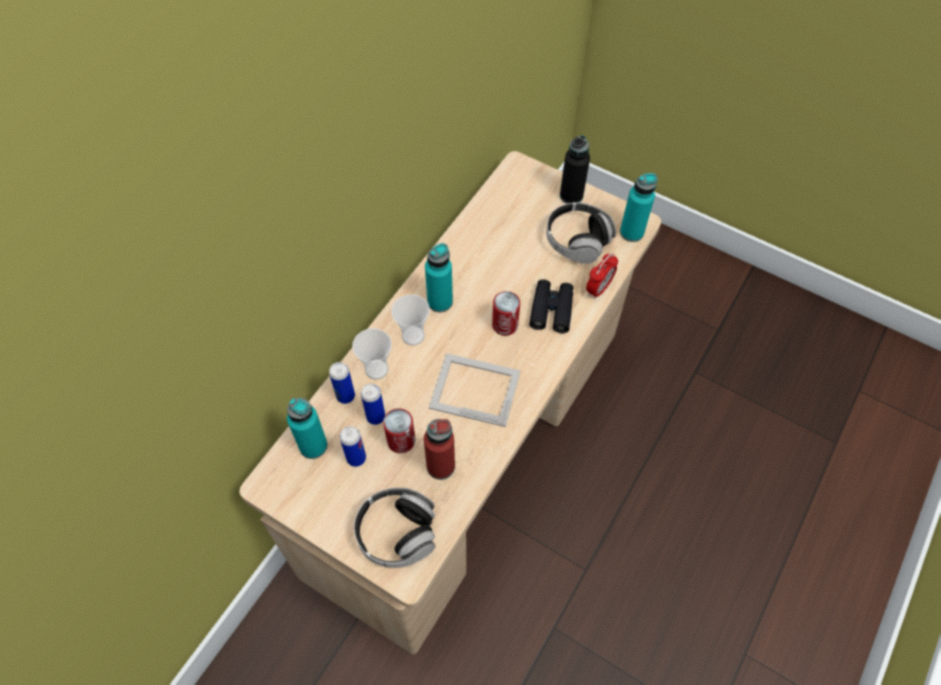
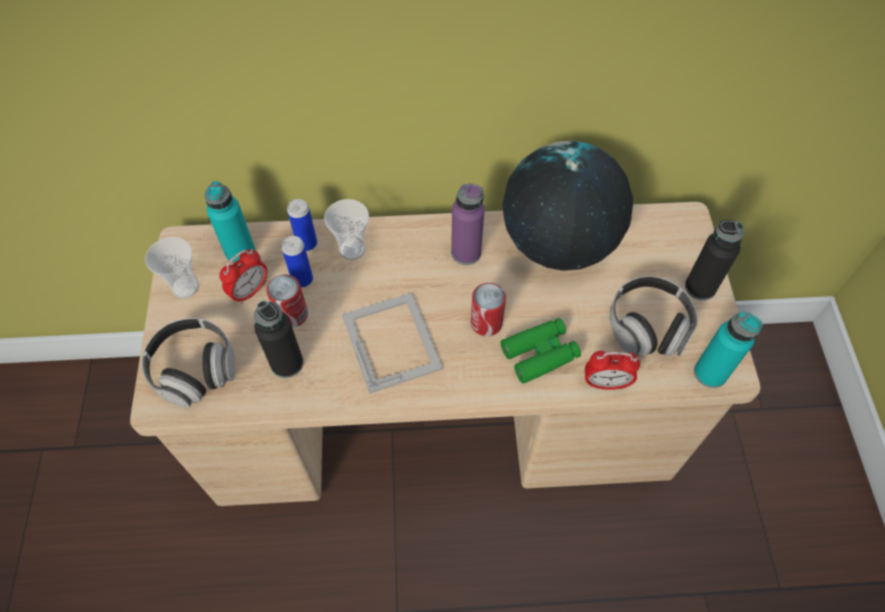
camera: 55 degrees right, 0 degrees up
(356, 458) = (250, 291): can -> alarm clock
(413, 335) = (410, 255): cup -> cup (185, 287)
(440, 302) = (466, 253): turquoise bottle -> purple bottle
(440, 466) = (287, 363): red bottle -> black bottle
(477, 246) = (558, 244): none -> globe
(551, 309) = (540, 353): black binoculars -> green binoculars

